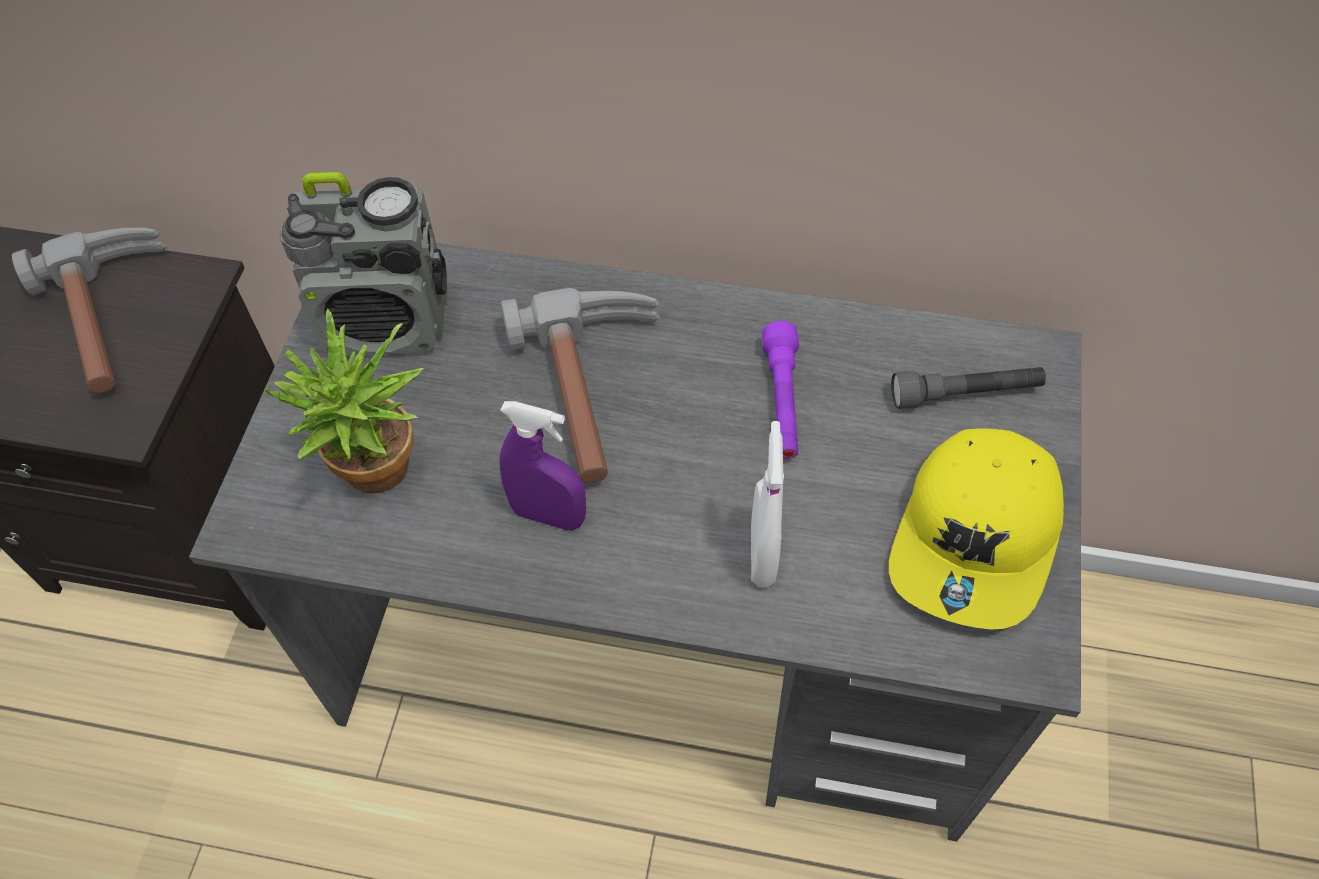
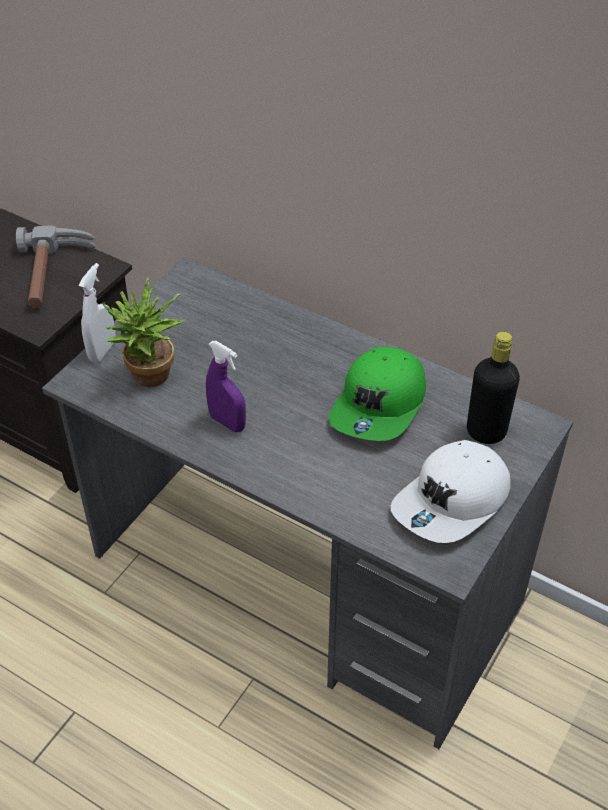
camera: 20 degrees right, 10 degrees down
(387, 324) = (188, 310): radio -> none
(599, 392) = (282, 373): hammer -> none
(762, 555) = (330, 474): white spray bottle -> white spray bottle (102, 351)
(782, 401) = (380, 405): purple flashlight -> green cap
(965, 394) = (486, 432): grey flashlight -> black bottle
(977, 538) = (452, 502): yellow cap -> white cap

